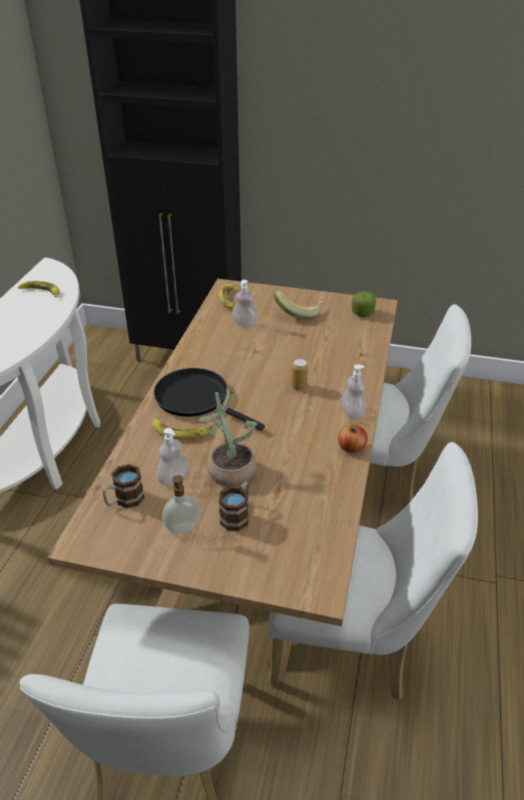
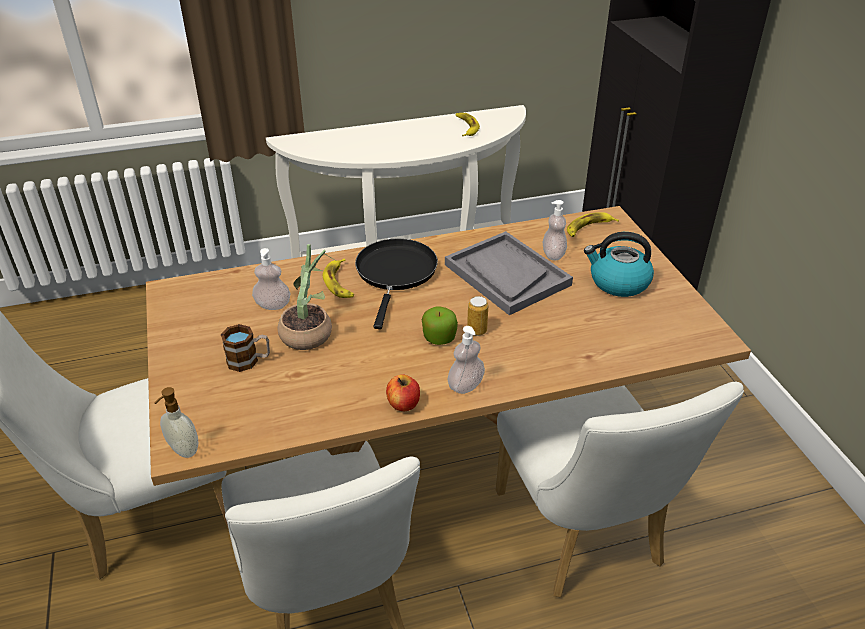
camera: 60 degrees right, 0 degrees up
(124, 500) = (229, 290): mug -> none
(183, 528) = (213, 335): soap dispenser -> soap dispenser (183, 450)
(248, 351) = (506, 275): none -> grey tray
(299, 313) = (618, 282): banana -> kettle
(362, 313) = (679, 330): apple -> apple (439, 337)

